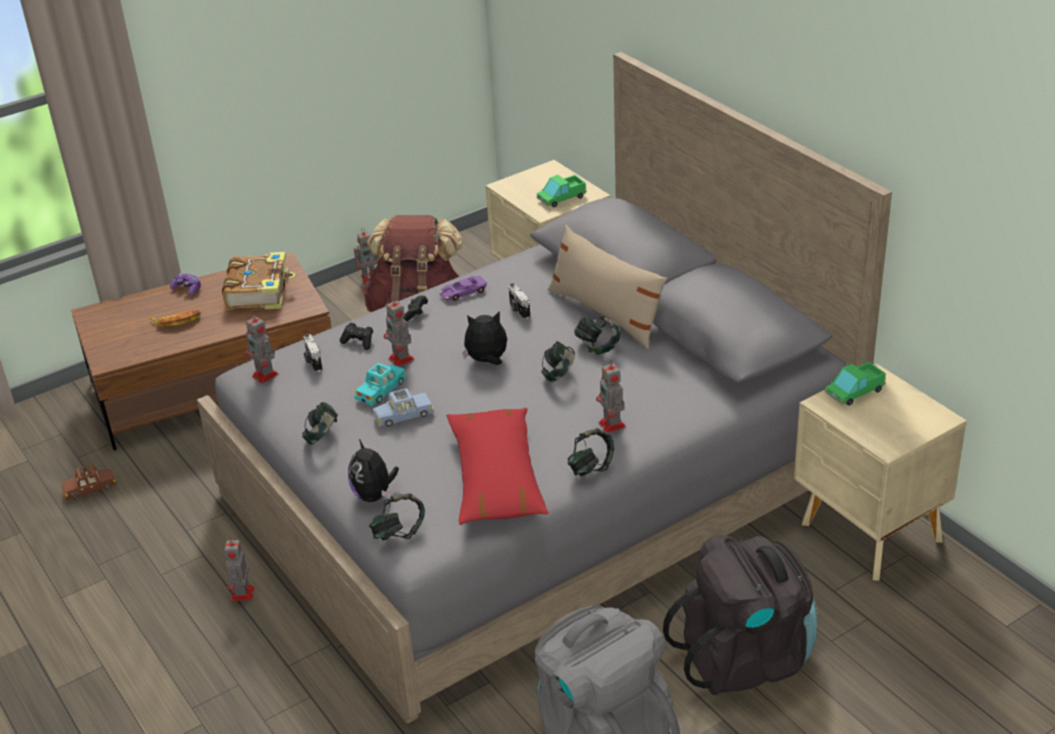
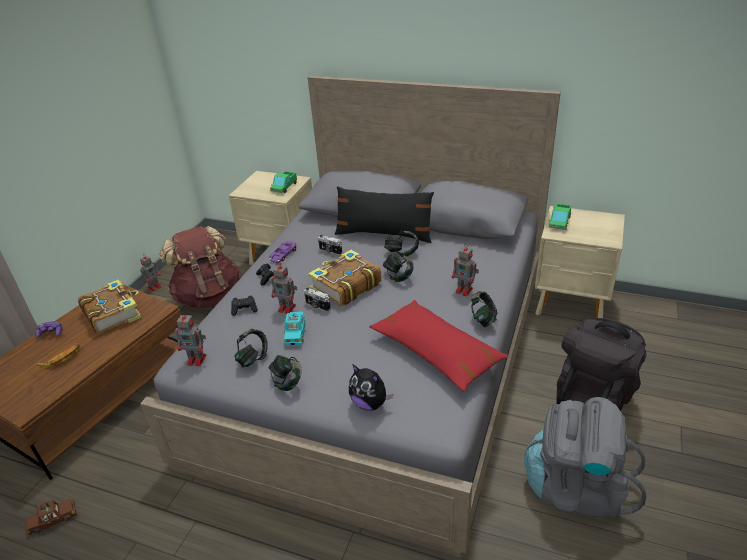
camera: 35 degrees left, 0 degrees up
(90, 488) = (53, 519): brown toy car -> brown toy car turned 150 degrees counterclockwise
(242, 595) = (254, 533): toy robot -> none
(313, 362) = (225, 336): camera -> camera (317, 306)
(399, 533) = (417, 420): headphones -> headphones (253, 358)
(403, 415) = (329, 342): blue toy car -> none
(487, 361) = (345, 286): plush toy -> book
(606, 314) = (384, 234): beige pillow -> black pillow

